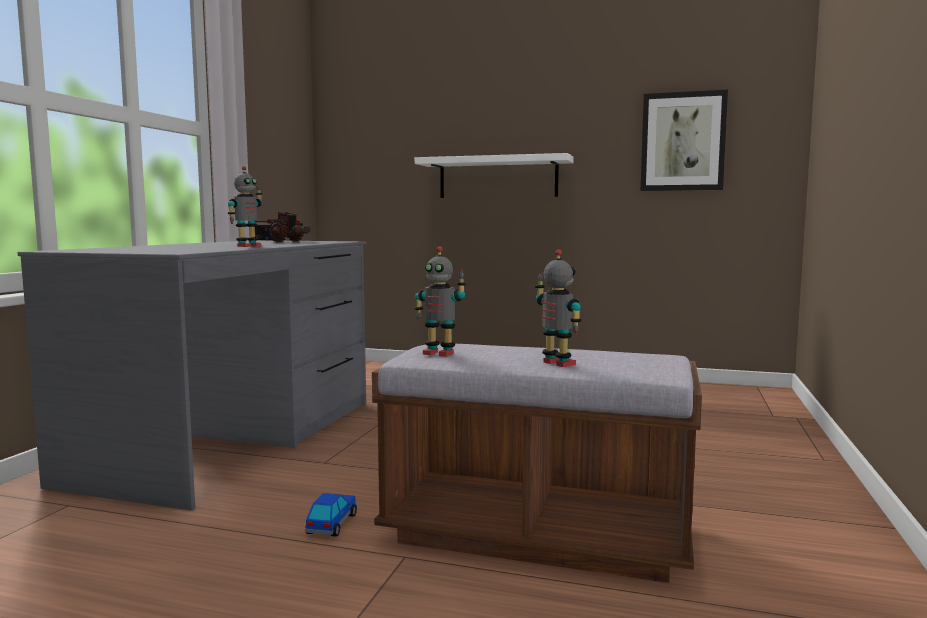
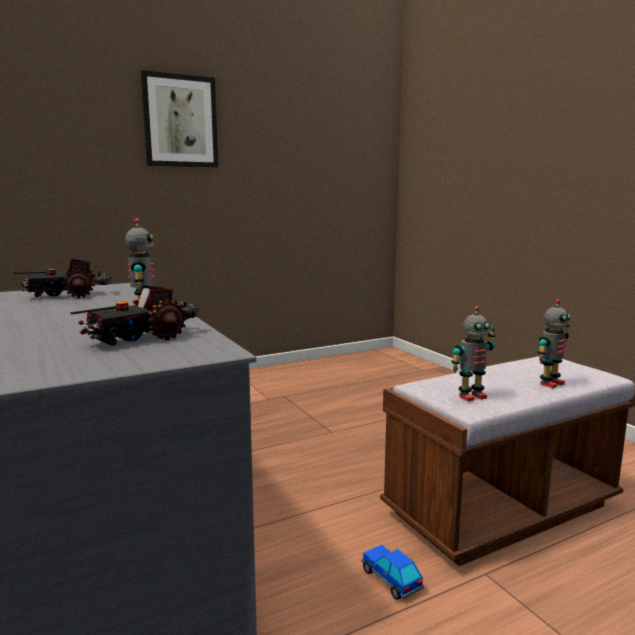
camera: 45 degrees left, 5 degrees up
(187, 249) = (141, 338): none -> toy truck
(498, 178) = (178, 199): white shelf -> none
(557, 364) = (550, 383): toy robot -> toy robot turned 135 degrees clockwise
(682, 142) = (326, 173): picture -> picture (180, 121)

